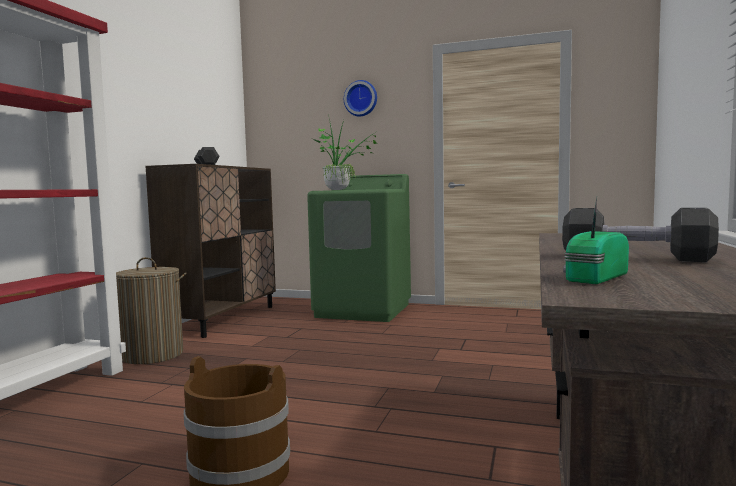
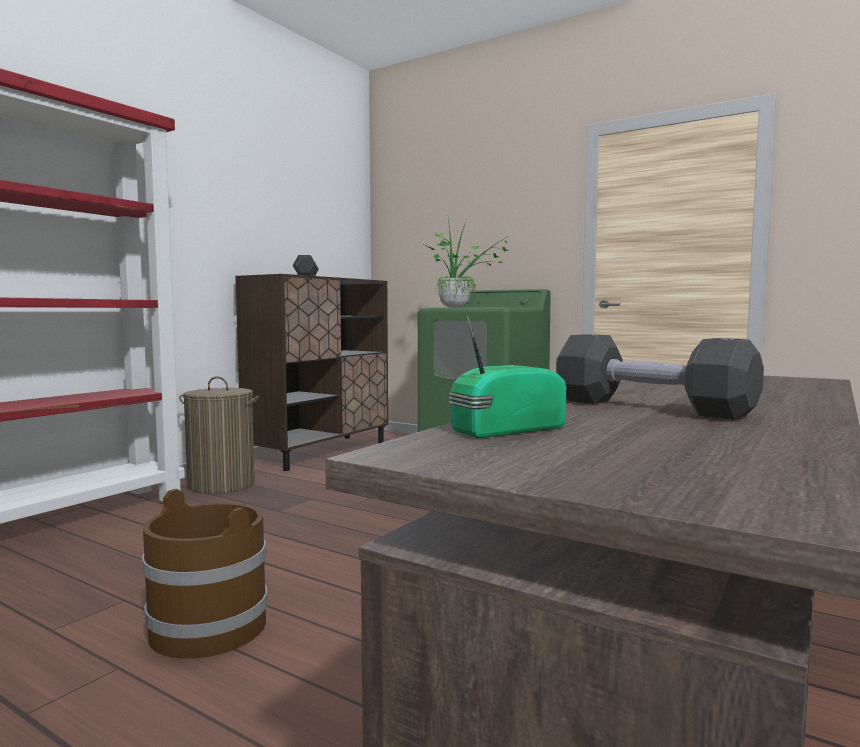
camera: 15 degrees right, 0 degrees up
(361, 98) = (498, 196): wall clock -> none

